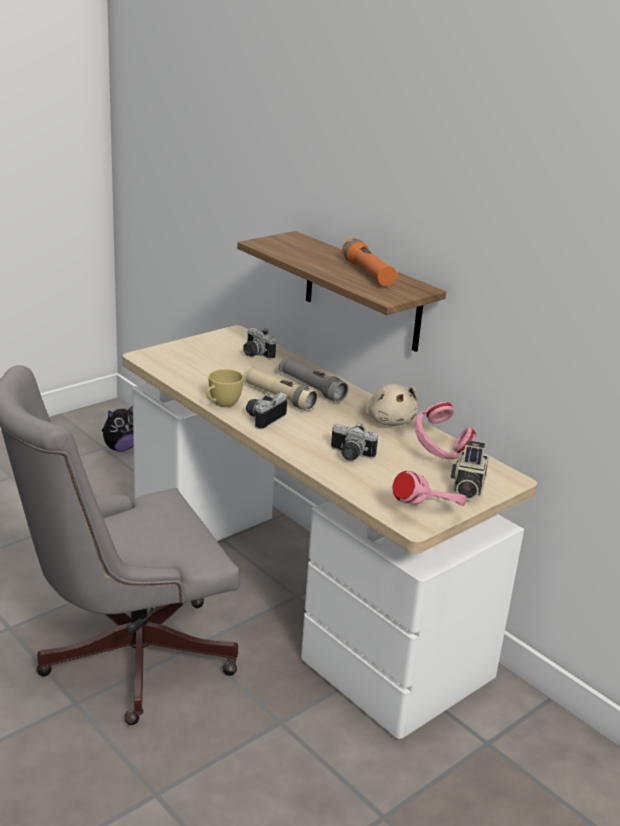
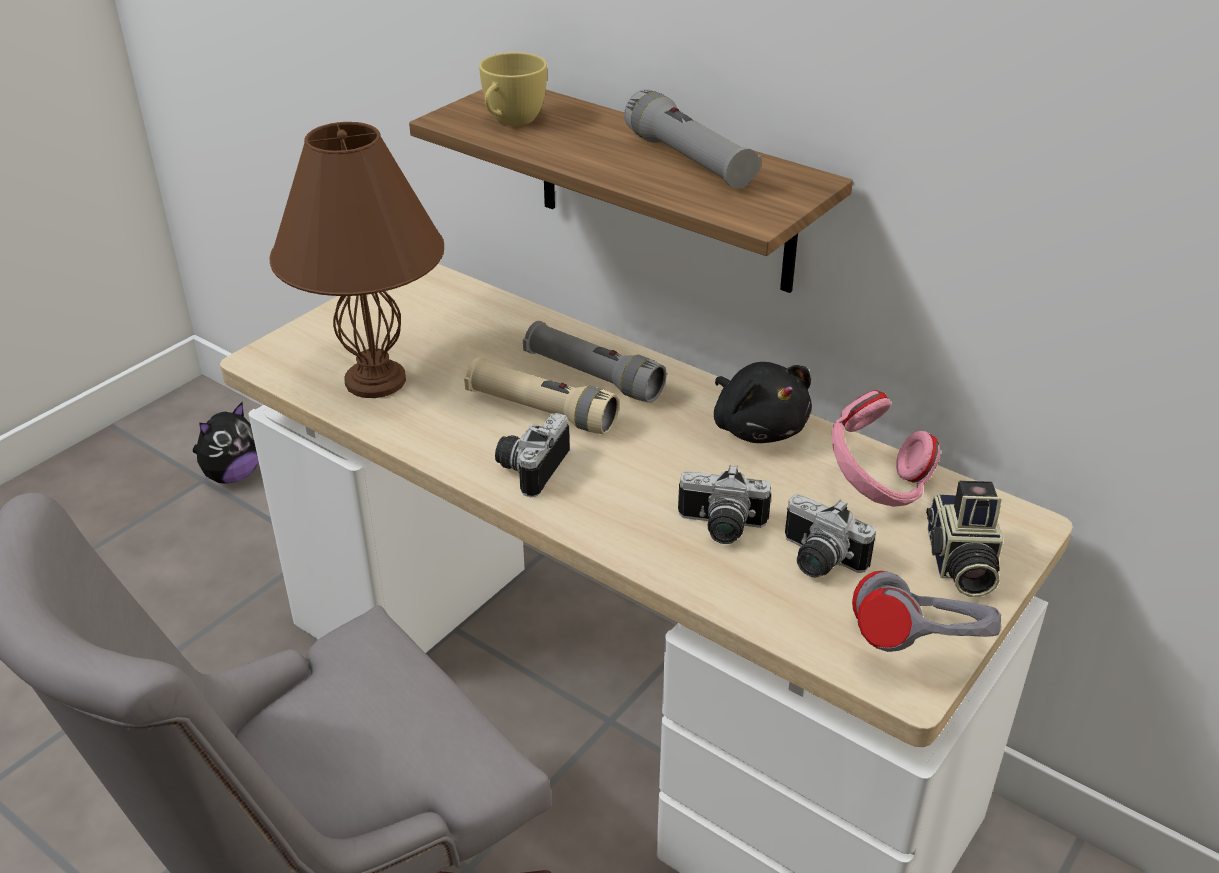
camera: 10 degrees left, 10 degrees up
(199, 372) = (377, 380): none -> brown table lamp
(222, 404) = (442, 449): yellow cup -> yellow cup (511, 122)
(255, 354) = (465, 317): camera -> camera (817, 561)
(367, 273) = (689, 160): orange flashlight -> grey flashlight
(389, 421) = (758, 427): beige plush toy -> black plush toy
(427, 514) = (919, 649): pink headphones -> grey headphones

